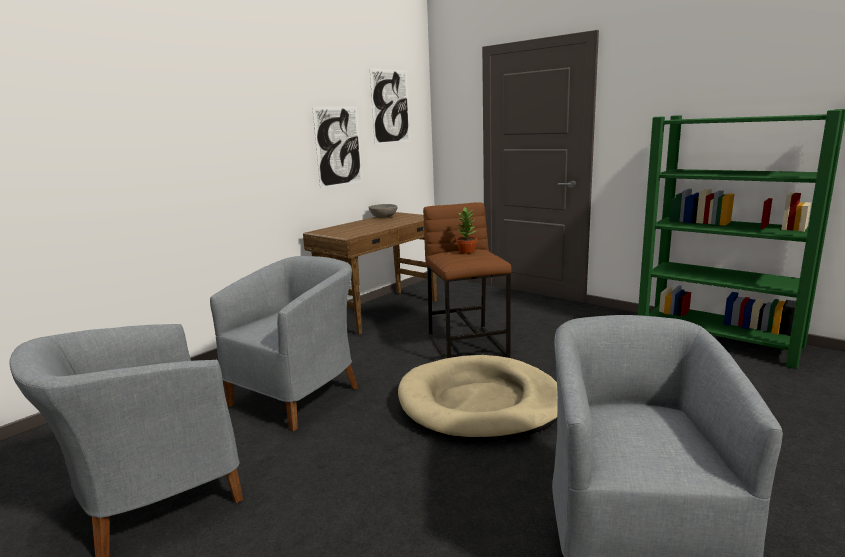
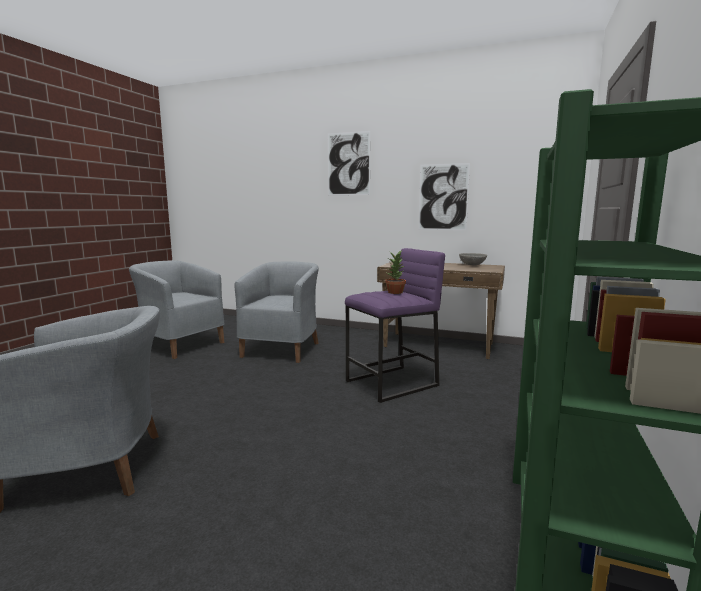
camera: 70 degrees right, 5 degrees down
(299, 394) = (283, 349): grey armchair -> grey armchair turned 90 degrees counterclockwise
(390, 106) = (517, 161): picture -> picture (348, 164)
(467, 346) = (392, 383): brown stool -> purple stool
(480, 403) = (283, 399): beige dog bed -> none

